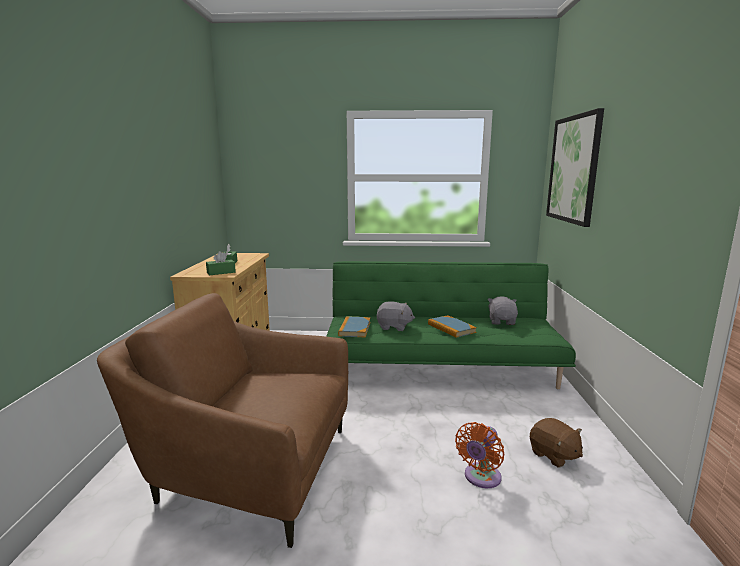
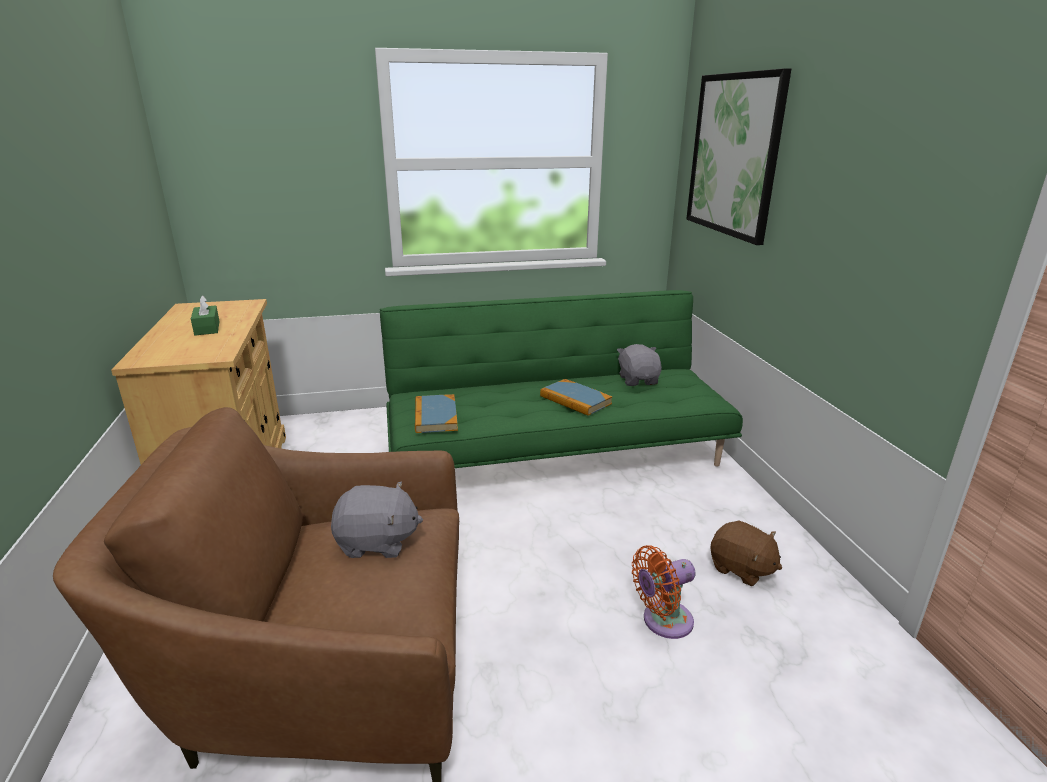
camera: 15 degrees left, 10 degrees up
(221, 272) = (204, 351): green tissue box -> none
(394, 327) = (493, 406): grey plush toy -> grey plush toy (377, 542)
(480, 478) = (663, 621): orange fan -> orange fan turned 45 degrees clockwise

